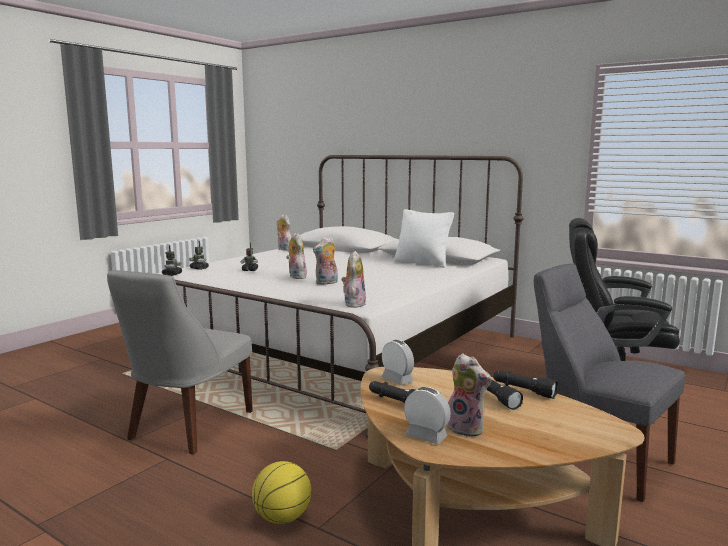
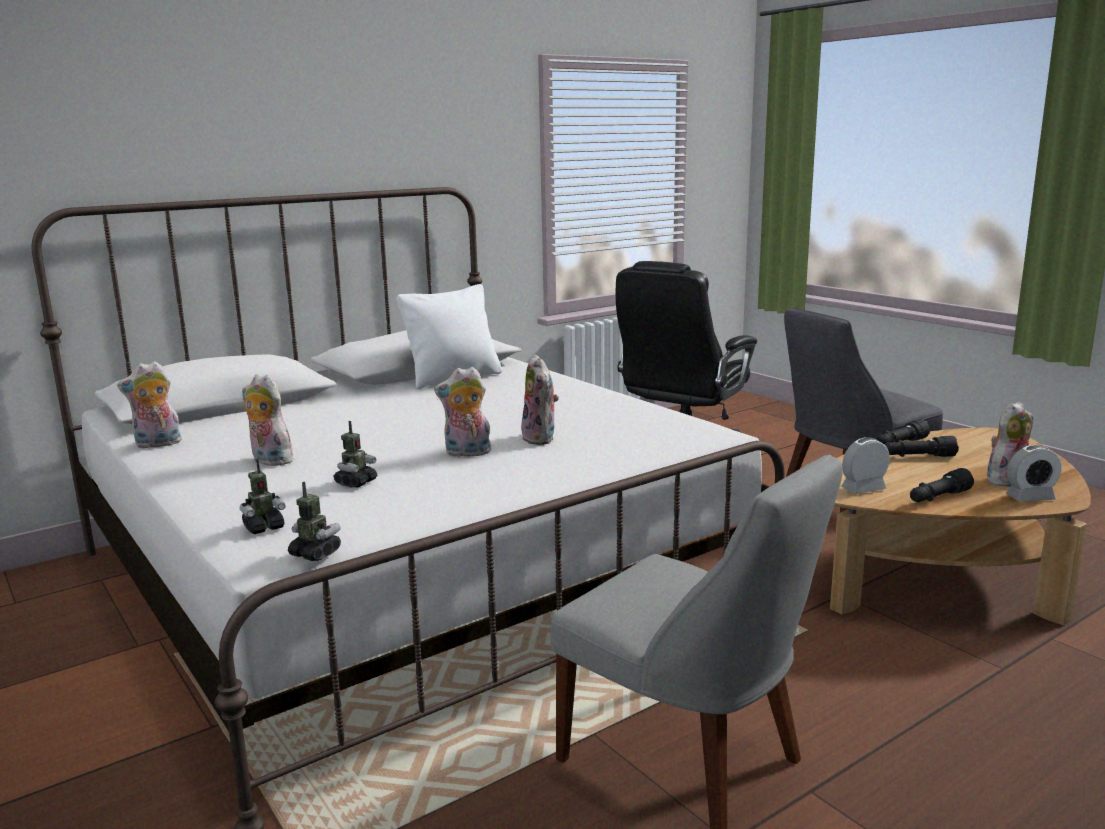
camera: 70 degrees left, 5 degrees up
(282, 518) = (985, 691): basketball -> none
(353, 304) = (696, 436): plush toy -> plush toy (269, 461)
(426, 436) = (1030, 498): alarm clock -> alarm clock turned 150 degrees counterclockwise

